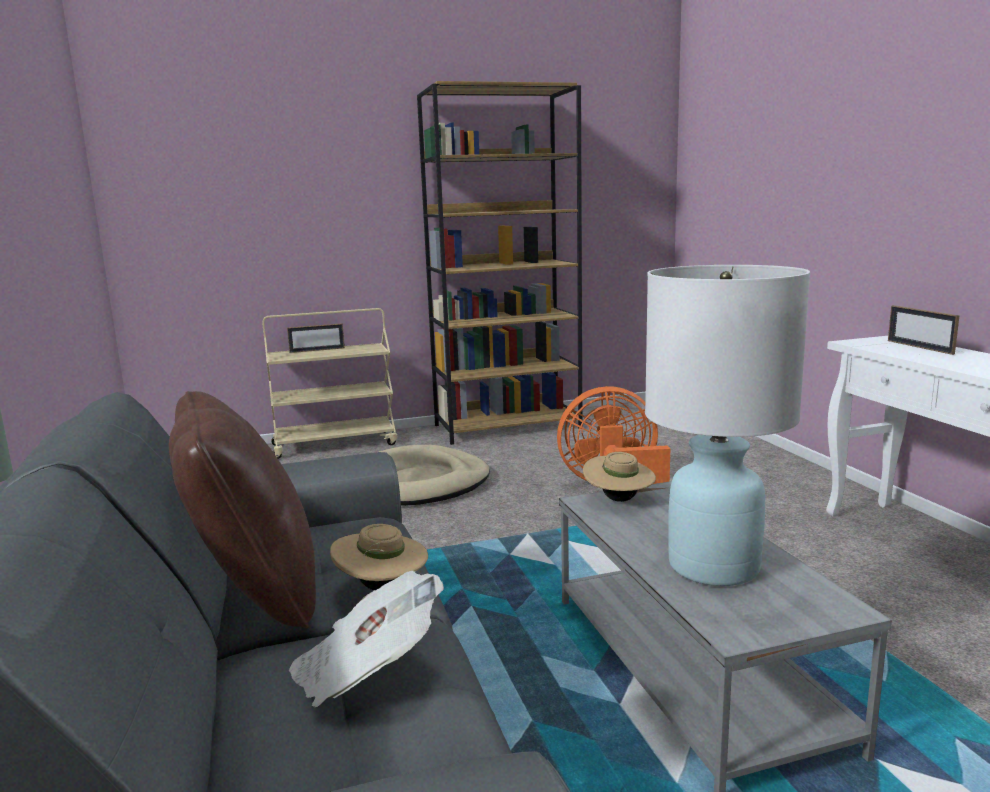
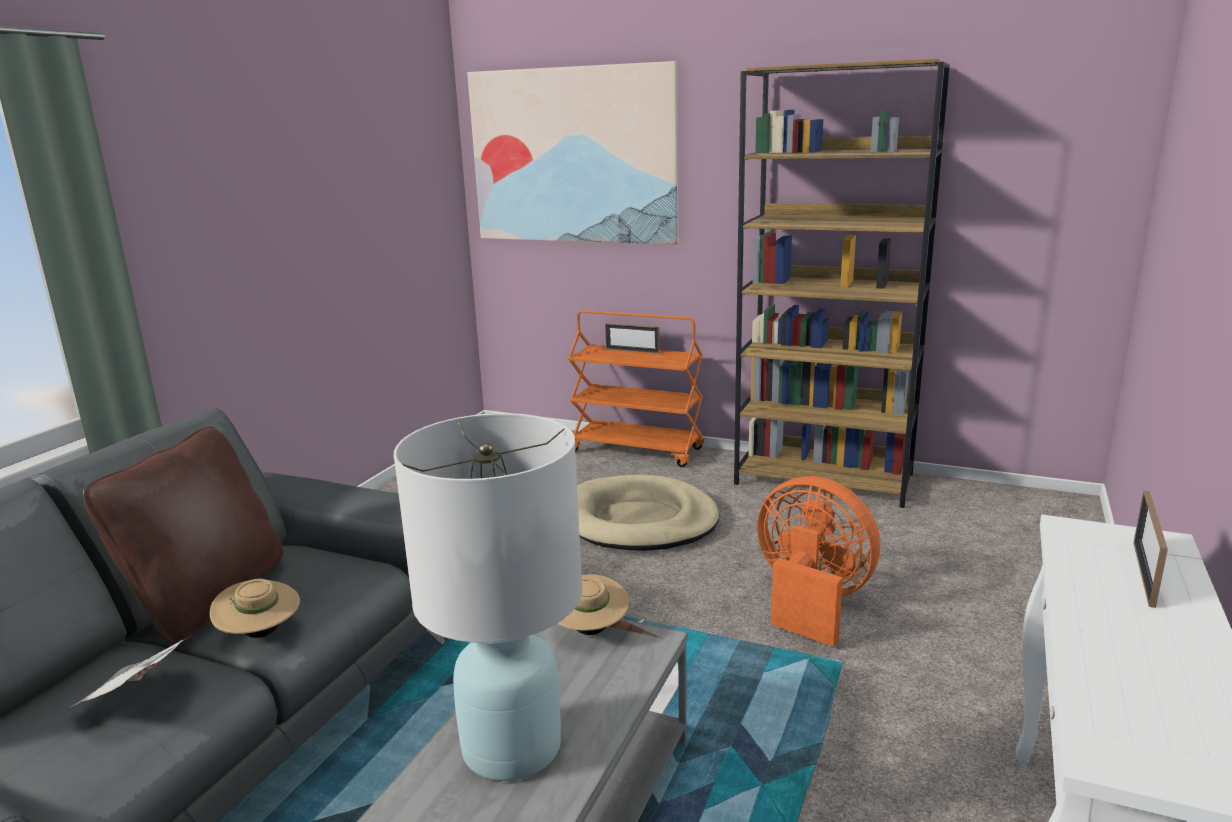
camera: 40 degrees right, 5 degrees up
(233, 167) = (573, 156): none -> picture
(335, 444) = (637, 450): beige cart -> orange cart

